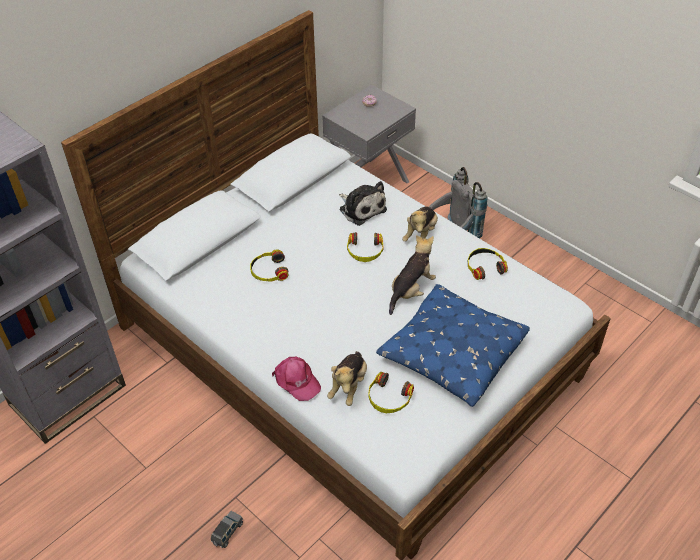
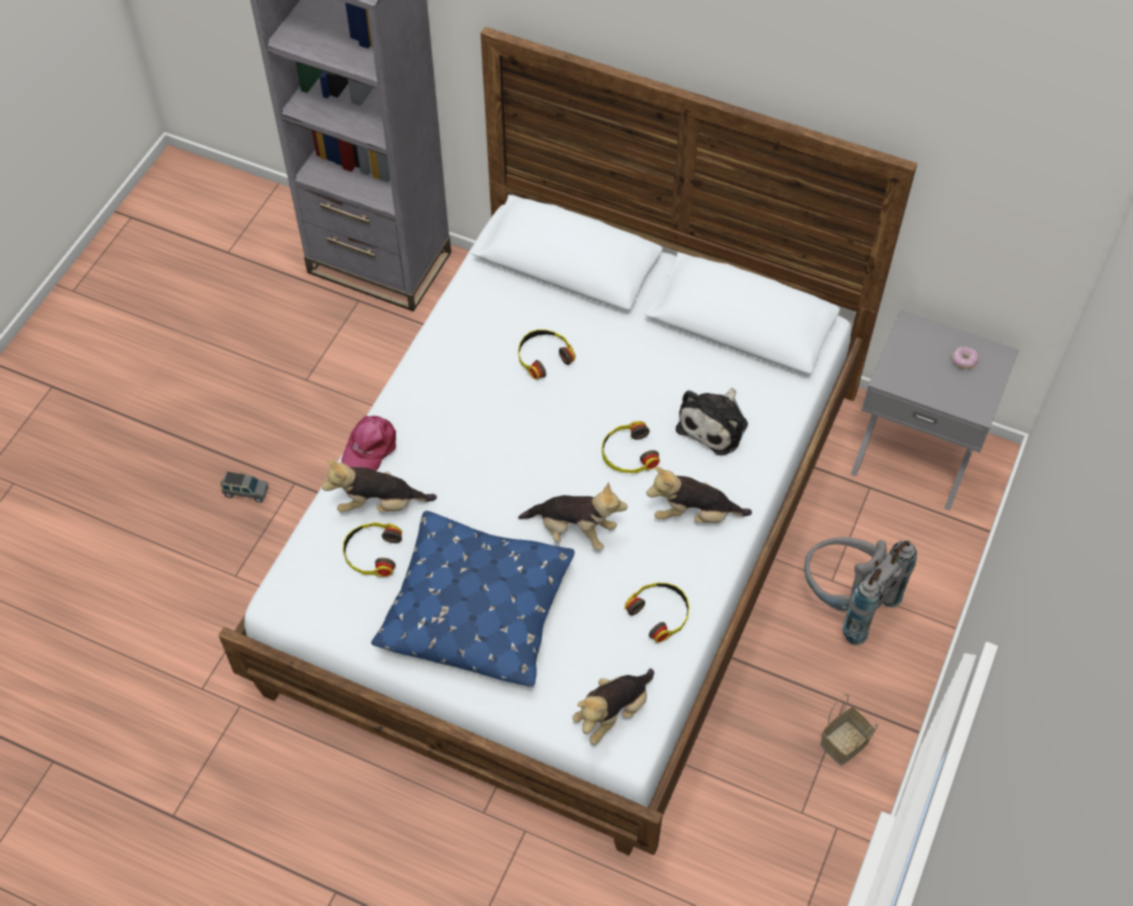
camera: 70 degrees right, 10 degrees up
(536, 265) = (843, 745): none -> basket
(547, 305) = (613, 712): none -> plush toy

